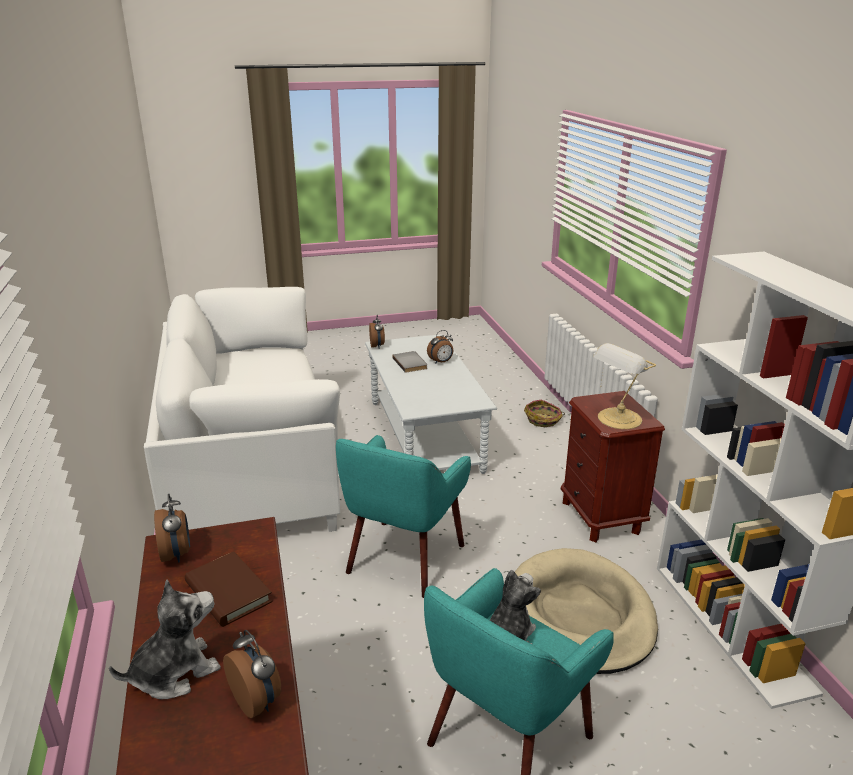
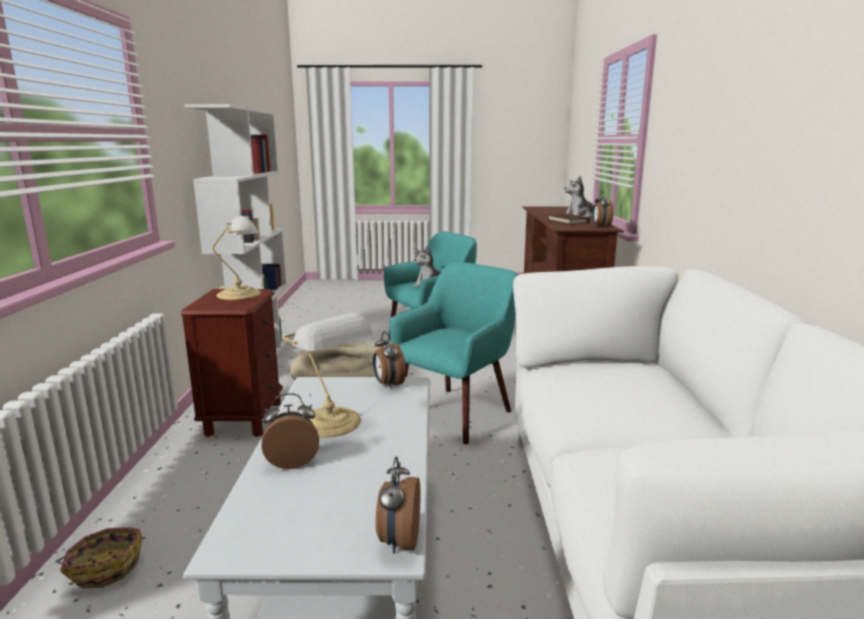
camera: 165 degrees left, 10 degrees down
(257, 701) = (546, 214): alarm clock -> alarm clock (388, 384)
(411, 363) = (353, 467): grey book -> none
(439, 380) = (332, 423): none -> table lamp

